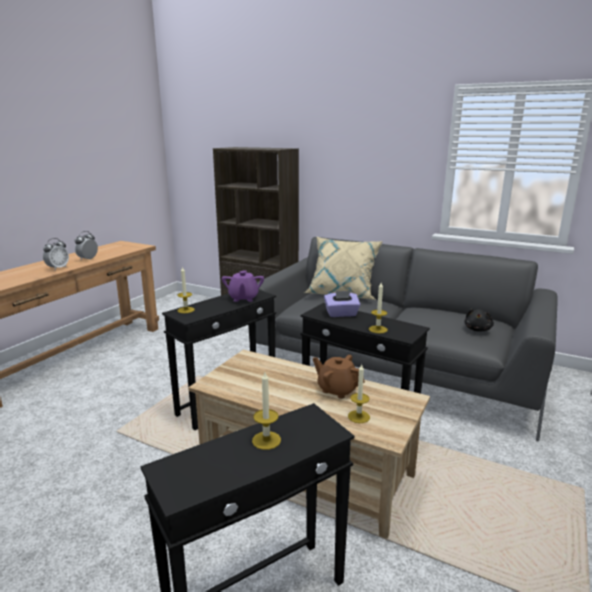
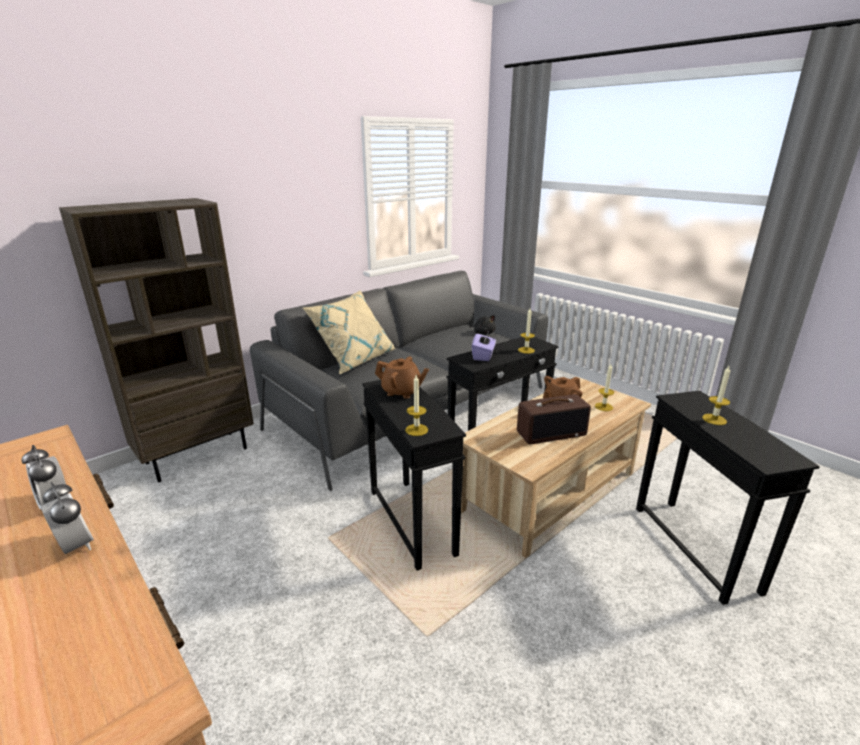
camera: 70 degrees left, 5 degrees up
(243, 298) = (402, 392): purple teapot -> brown teapot
(275, 389) = (551, 433): none -> radio

